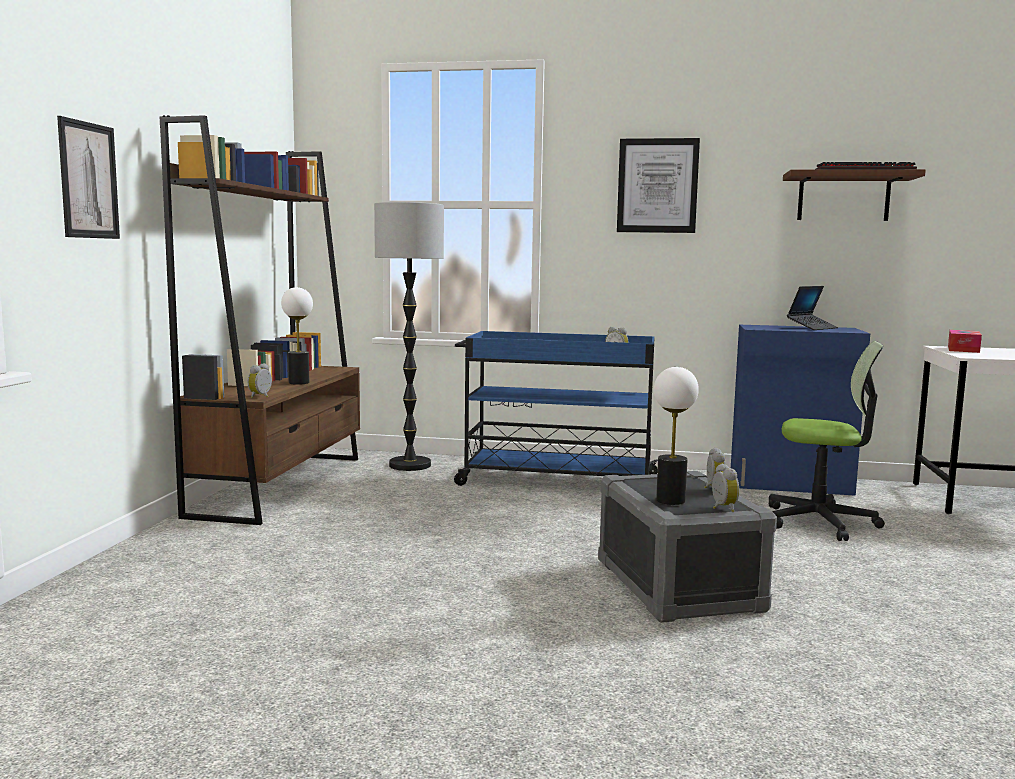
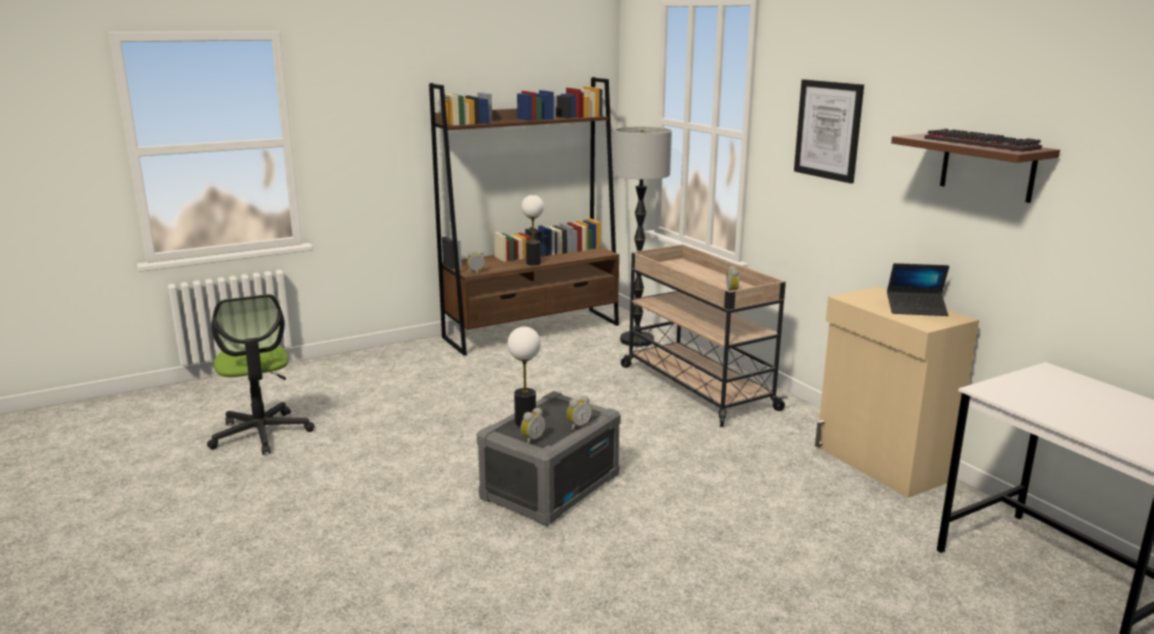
camera: 50 degrees right, 10 degrees up
(88, 180) = (369, 132): picture -> none
(555, 480) = (696, 386): blue cart -> beige cart
(791, 484) = (881, 463): blue cabinet -> beige cabinet
(820, 521) = (789, 500): office chair -> office chair (261, 434)
(963, 349) = (1055, 380): tissue box -> none

